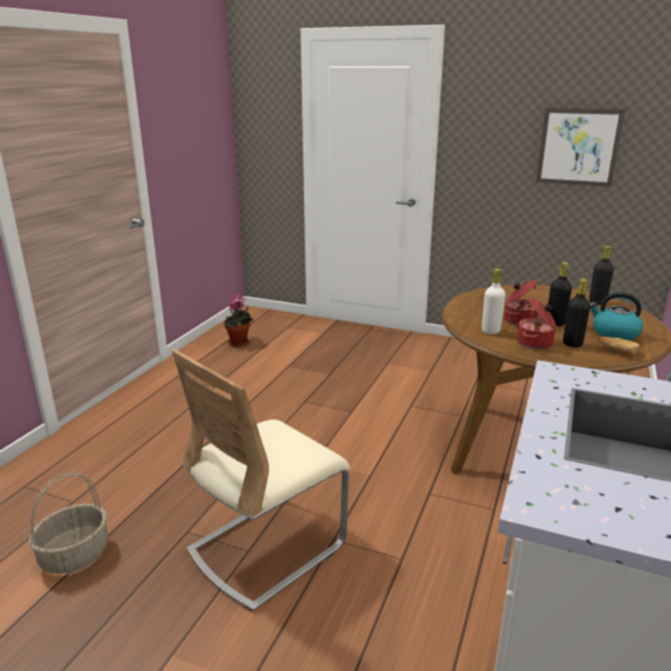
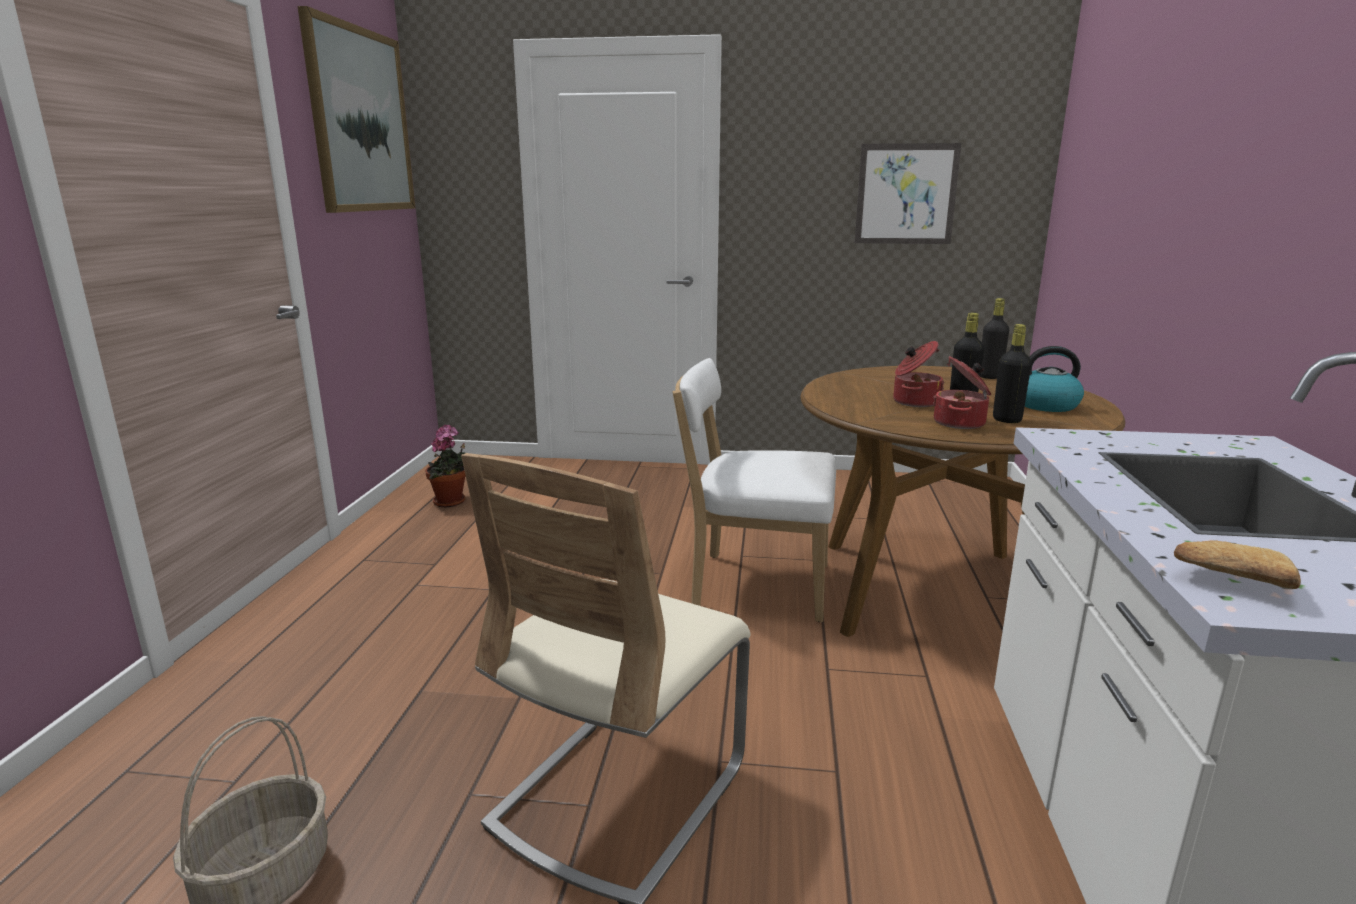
camera: 15 degrees left, 5 degrees down
(195, 91) = (360, 121): none -> picture
(409, 428) = (753, 585): none -> white chair
(490, 331) = (890, 415): white bottle -> none
(616, 351) = (1068, 423): bread -> bread (1228, 580)

